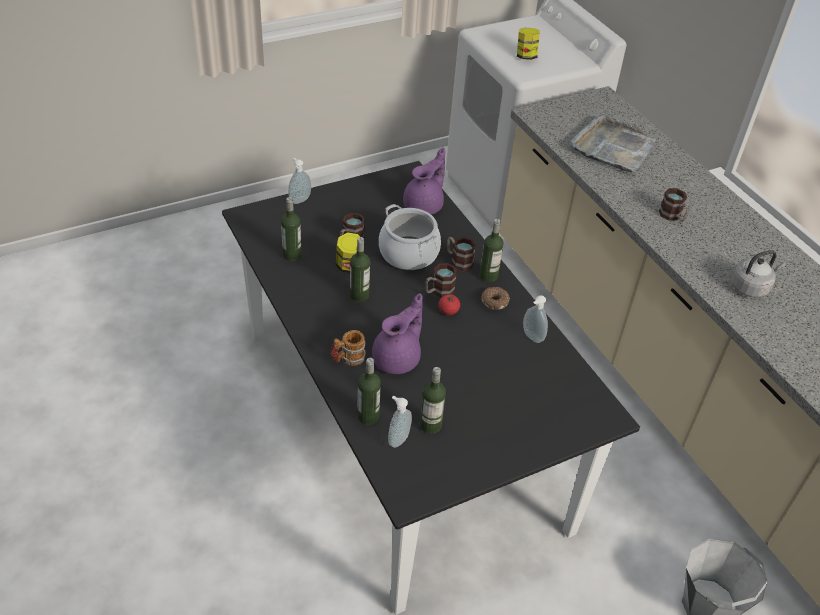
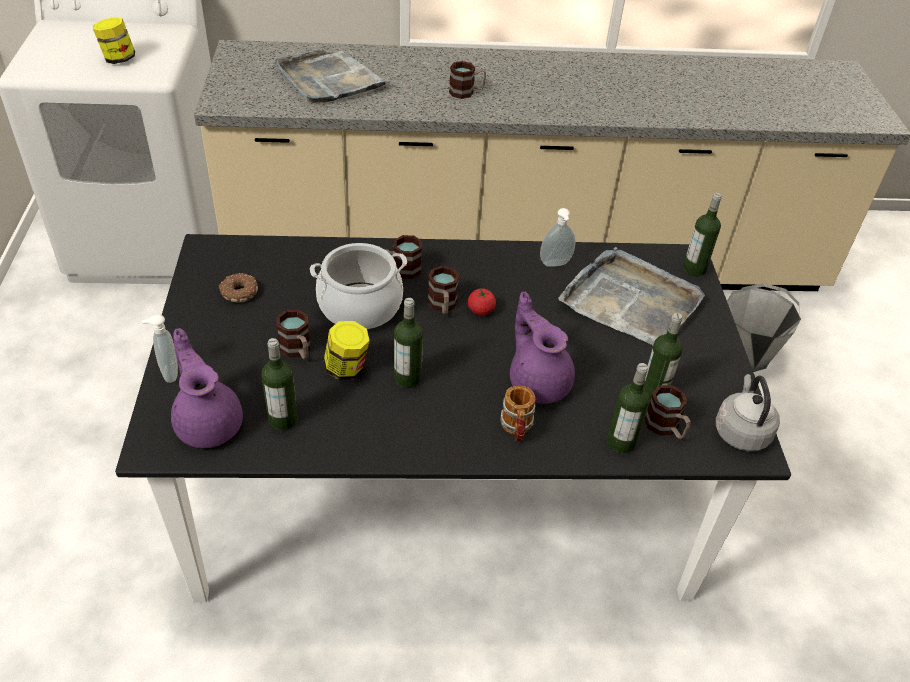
camera: 65 degrees left, 0 degrees up
(397, 439) = (666, 428): soap dispenser -> mug
(424, 206) = (280, 261): purple teapot -> purple teapot (209, 423)
(488, 276) = (441, 258): bottle -> bottle (694, 269)
(494, 301) = (485, 269): donut -> donut (239, 292)
(522, 391) = (631, 301): none -> grey tray
(751, 287) = (591, 95): grey kettle -> grey kettle (741, 431)

